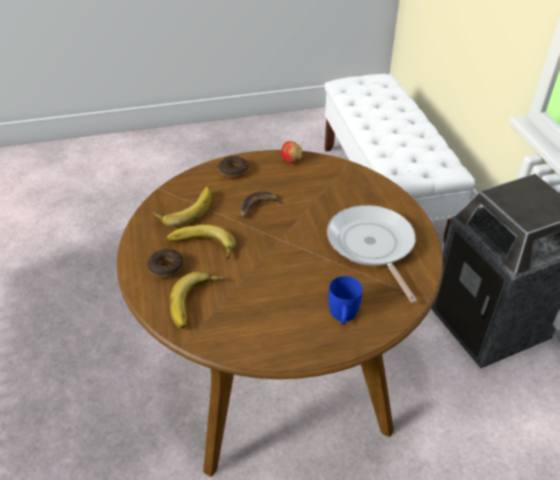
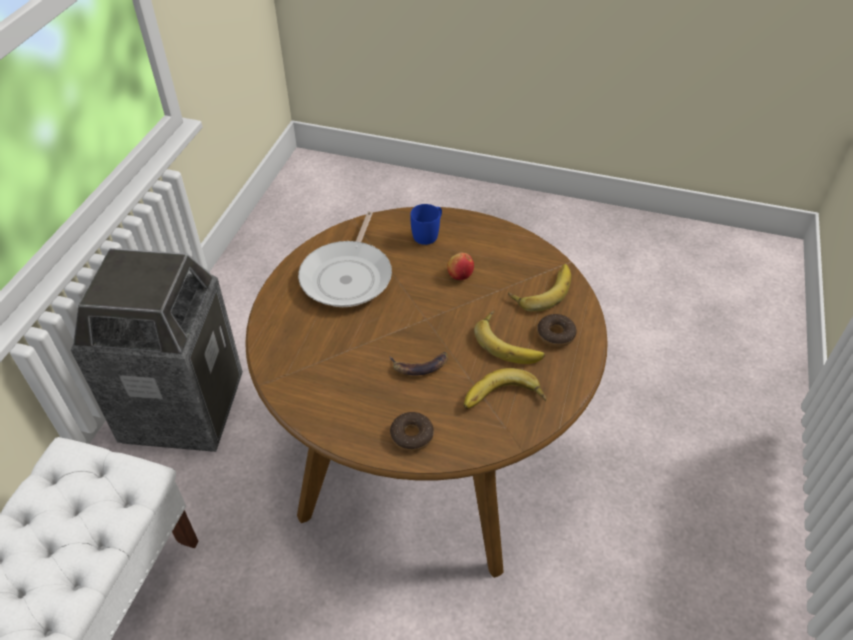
camera: 150 degrees left, 5 degrees up
(291, 160) = (327, 421): apple -> apple (459, 274)

